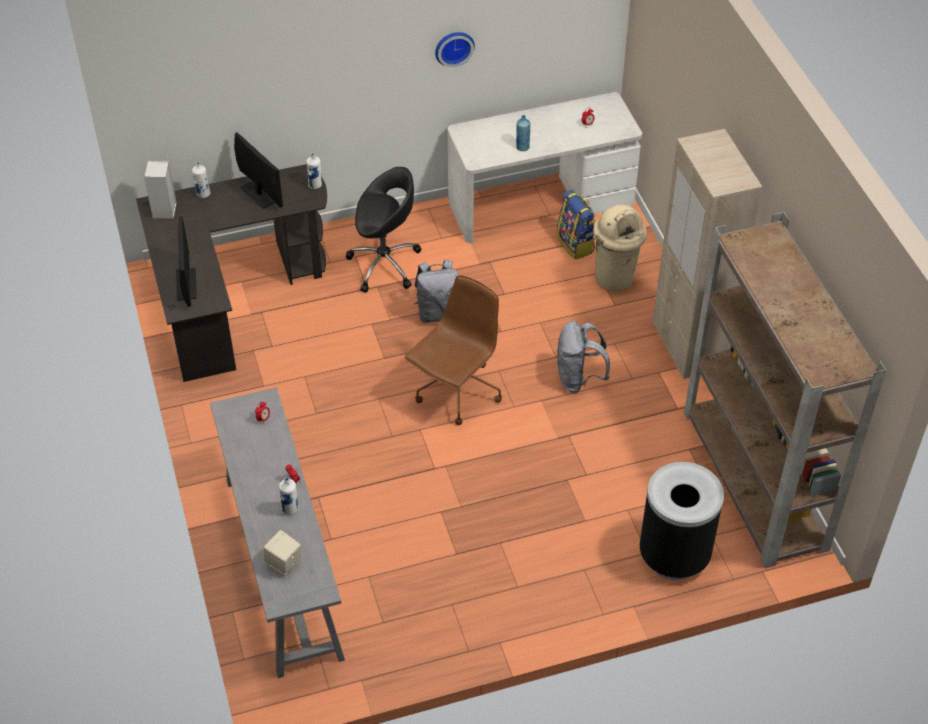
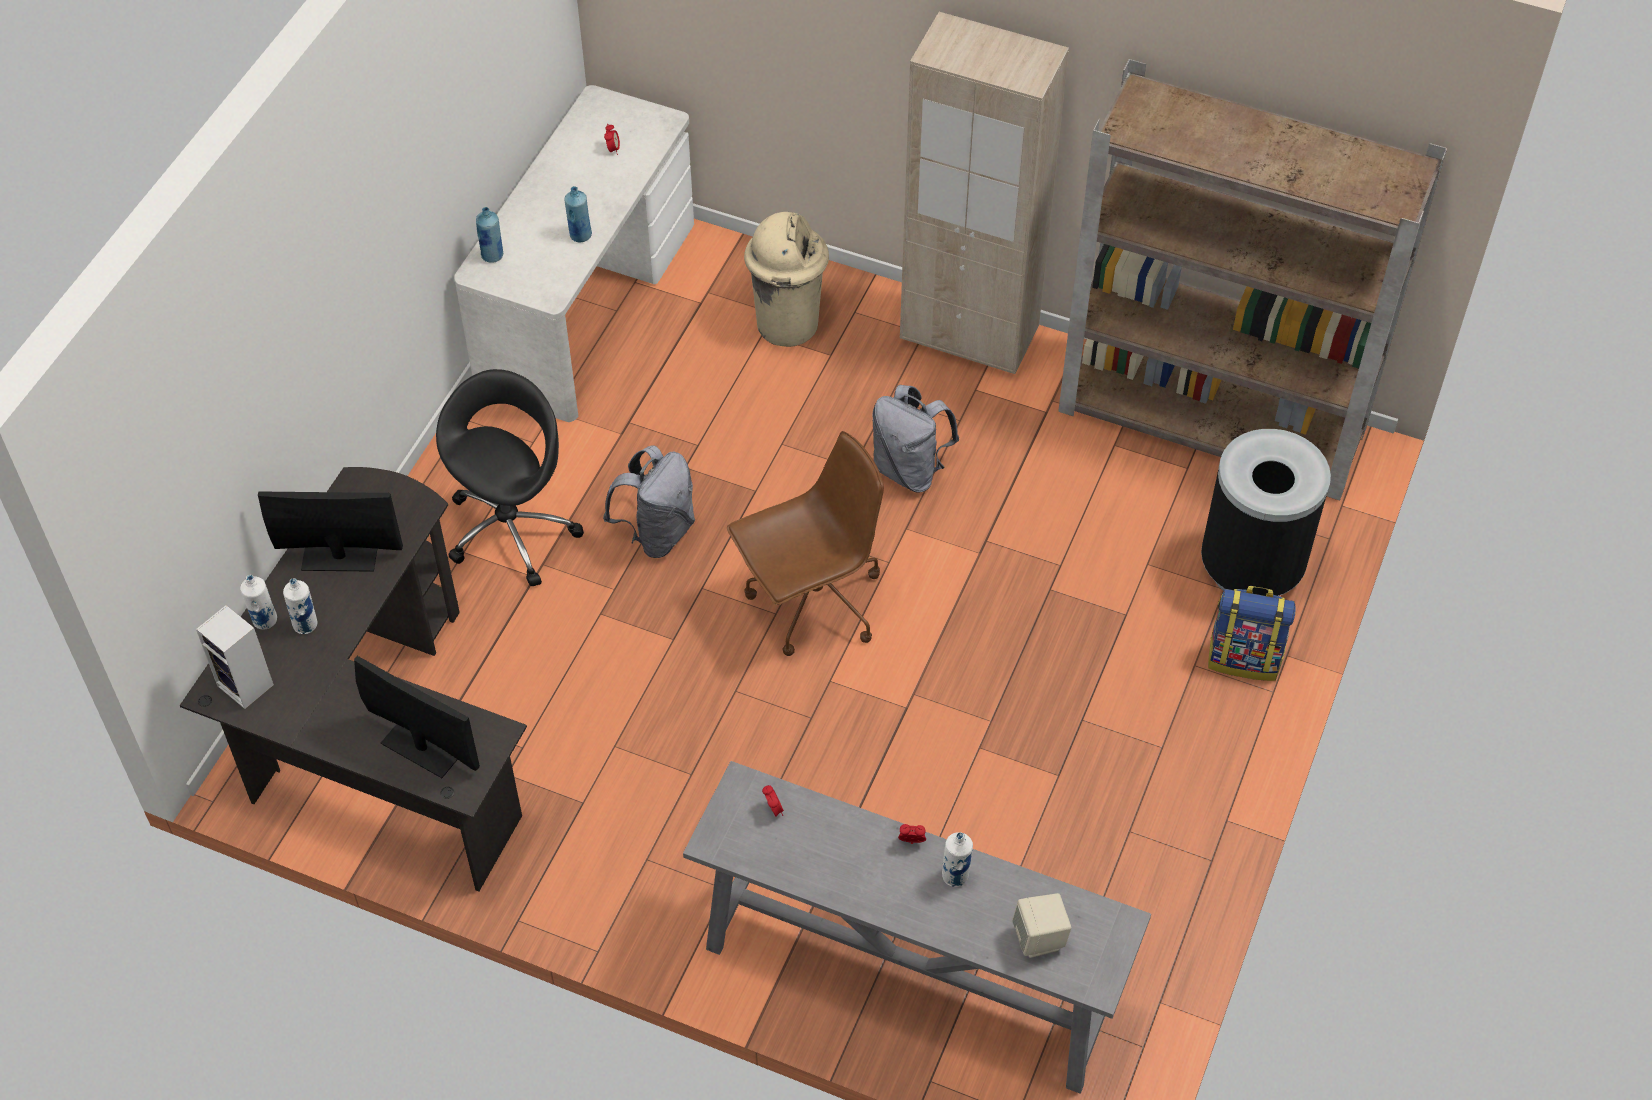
camera: 50 degrees left, 5 degrees up
(315, 185) = (394, 486): white bottle -> white bottle (306, 624)
(453, 47) = (432, 155): wall clock -> none
(456, 394) = (810, 606): brown office chair -> brown office chair turned 75 degrees clockwise
(476, 128) = (492, 256): none -> blue bottle
(576, 244) = (694, 321): backpack -> backpack (1244, 658)

